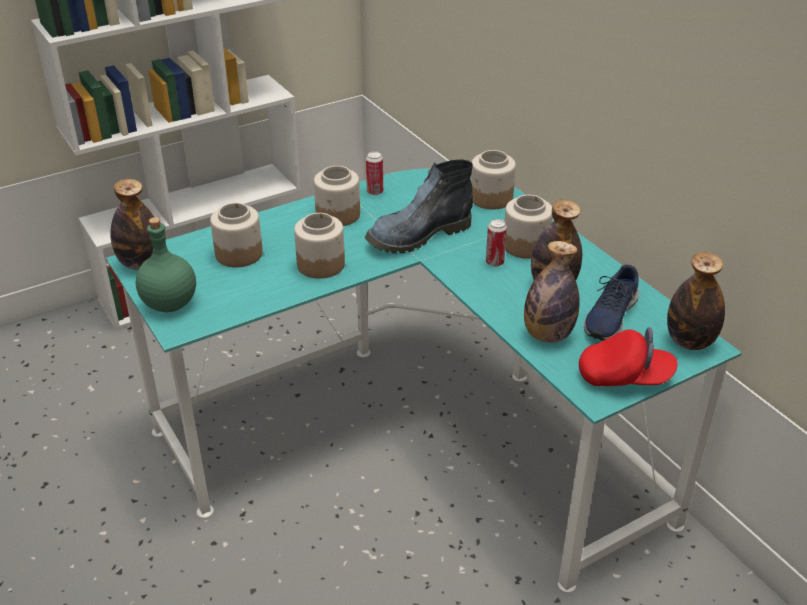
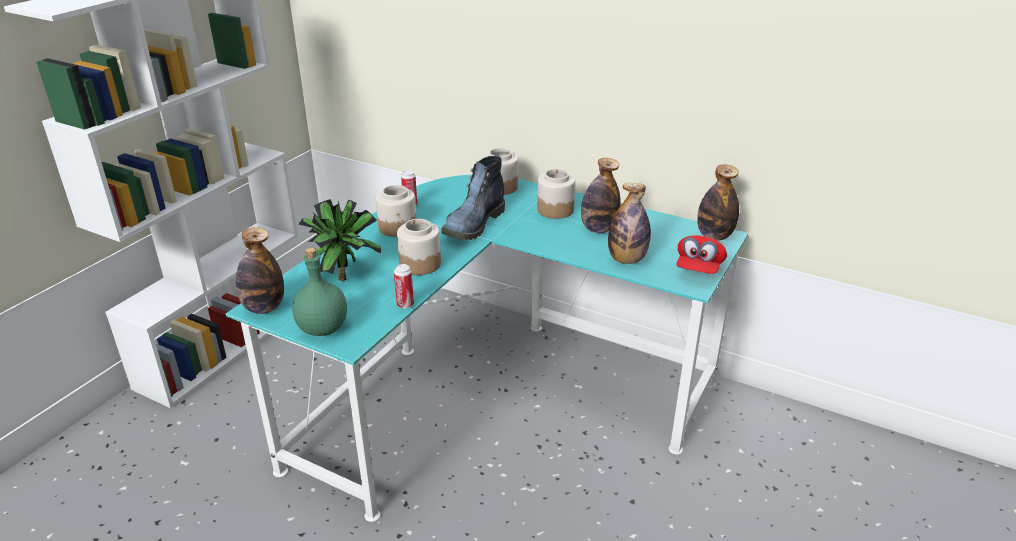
camera: 30 degrees left, 5 degrees down
(239, 254) = (344, 276): jar -> potted plant
(494, 262) = (545, 226): can -> can (405, 305)
(609, 316) = (653, 236): blue shoe -> none
(624, 377) = (699, 268): red cap -> red cap turned 135 degrees clockwise

